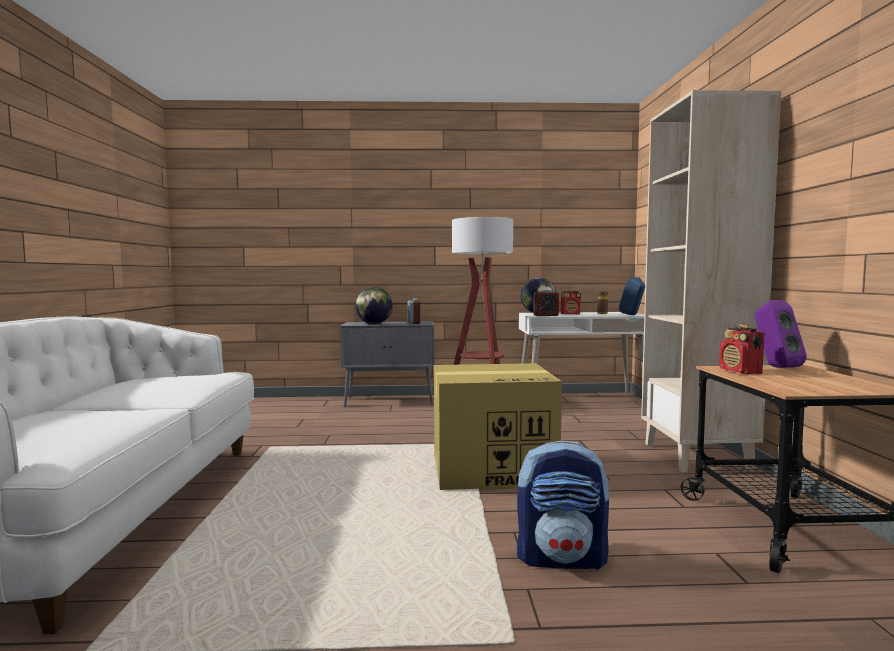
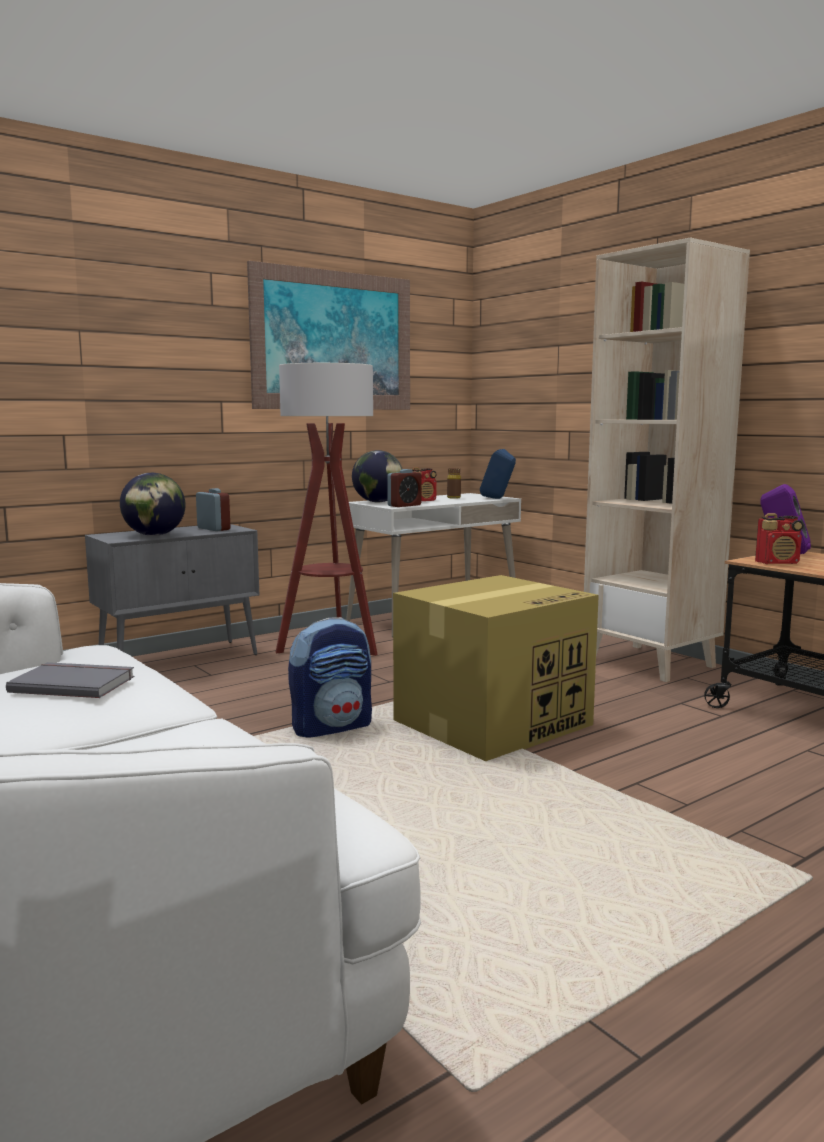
camera: 35 degrees left, 5 degrees up
(164, 382) = (73, 683): none -> grey book
(515, 205) = (334, 341): none -> picture
(562, 558) = (717, 793): backpack -> backpack (332, 727)
(740, 372) = (778, 563): radio -> radio turned 45 degrees counterclockwise

